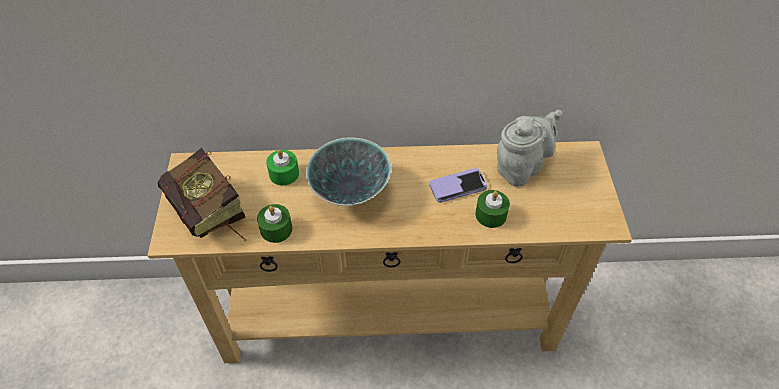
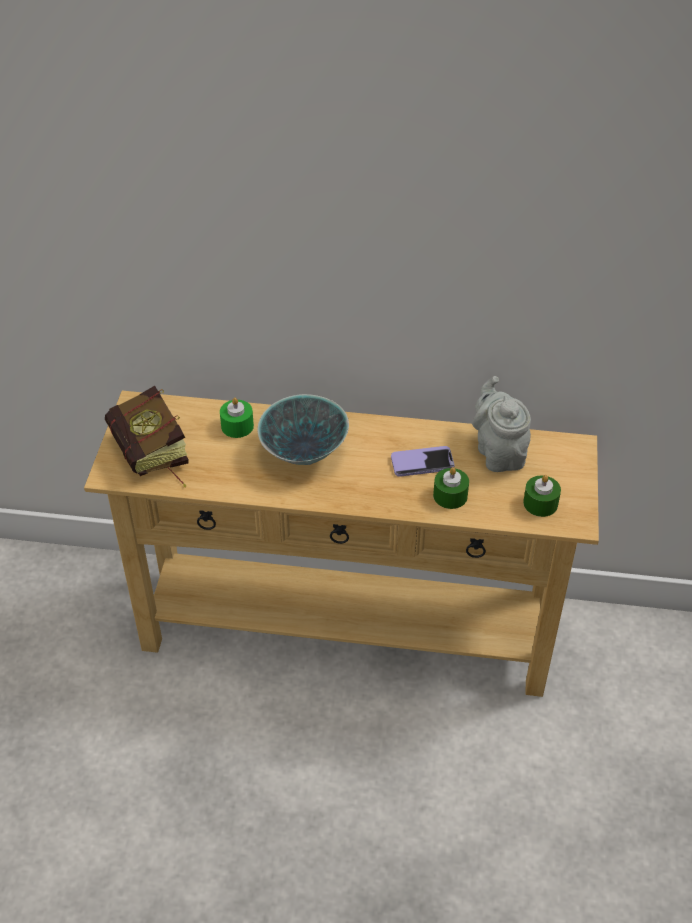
camera: 10 degrees right, 5 degrees down
(276, 229) = (218, 480): green candle -> green candle (540, 503)
(521, 167) = (498, 452): grey teapot -> grey teapot turned 75 degrees counterclockwise

